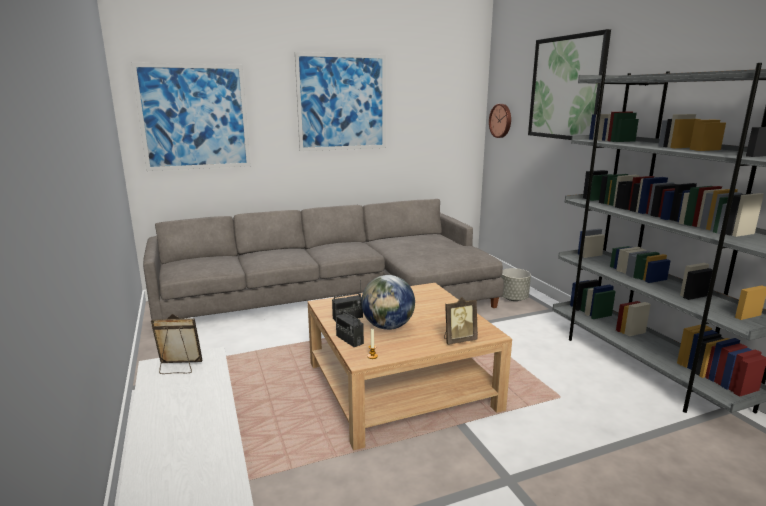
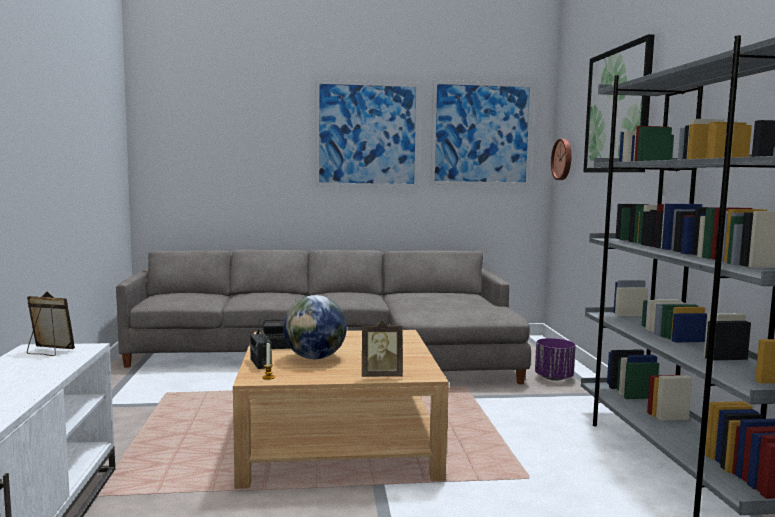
camera: 15 degrees right, 10 degrees down
(194, 117) = (204, 145): picture -> picture (481, 134)
(513, 298) = (554, 378): grey planter -> purple planter

